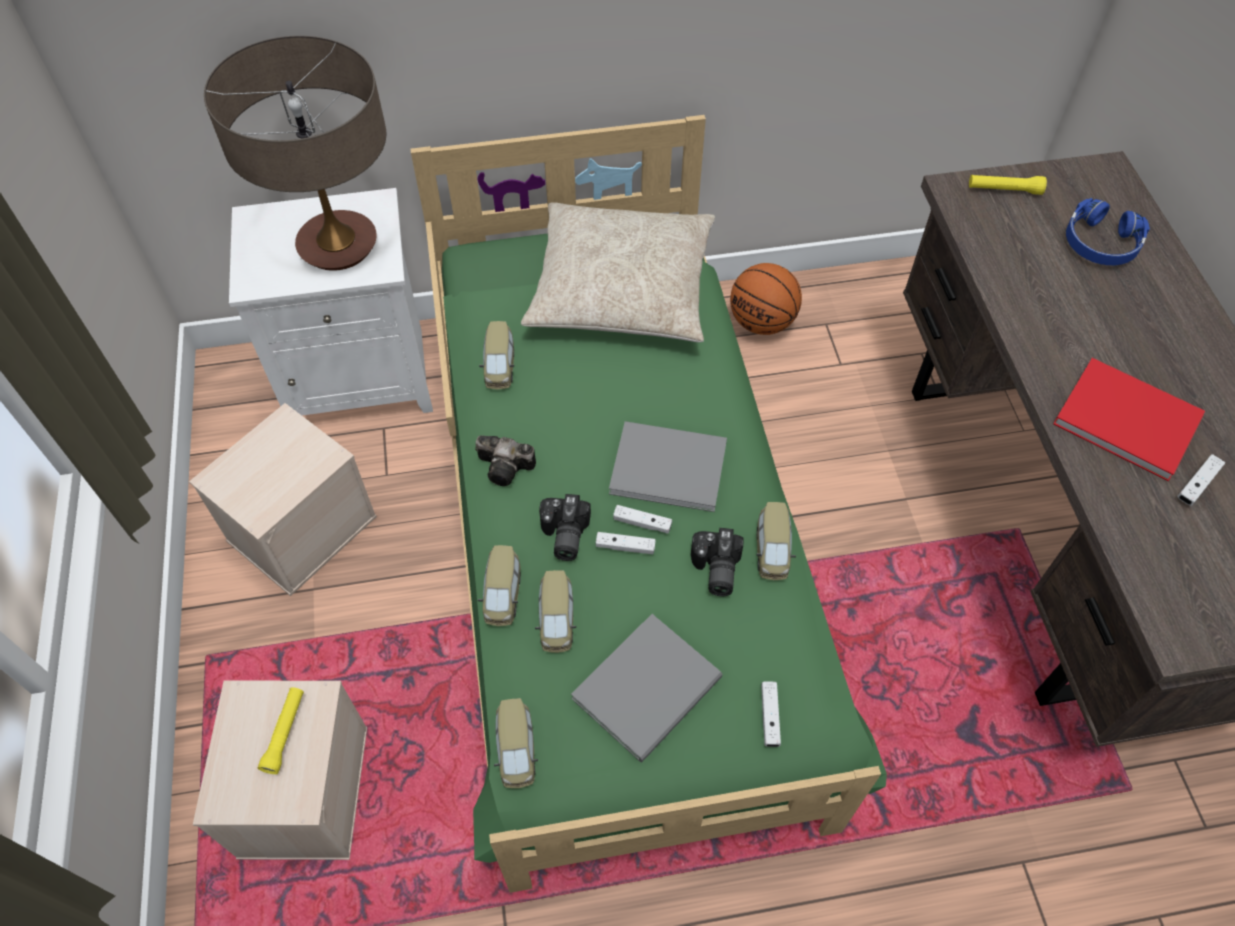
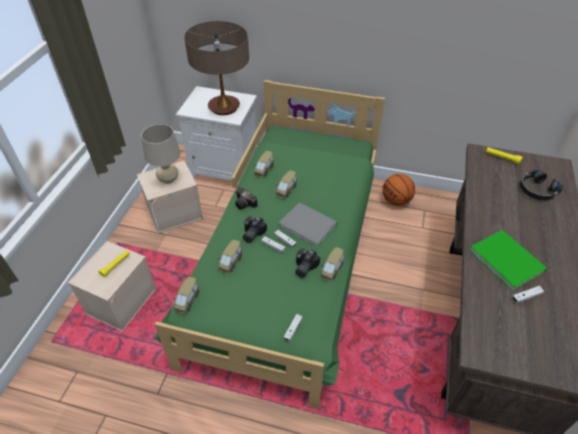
camera: 25 degrees right, 10 degrees down
(277, 467) = (168, 179): none -> beige table lamp
(502, 595) = (216, 246): toy car -> toy car (286, 190)
(621, 288) = (328, 157): beige pillow -> none
(652, 687) = (252, 299): grey book -> none
(1100, 243) = (537, 190): blue headphones -> black headphones
(1124, 416) = (506, 258): red book -> green book

